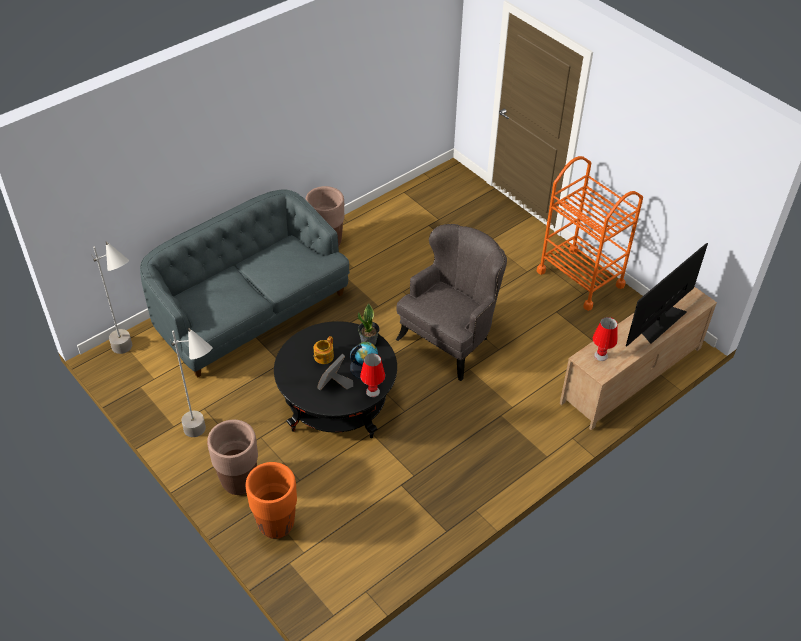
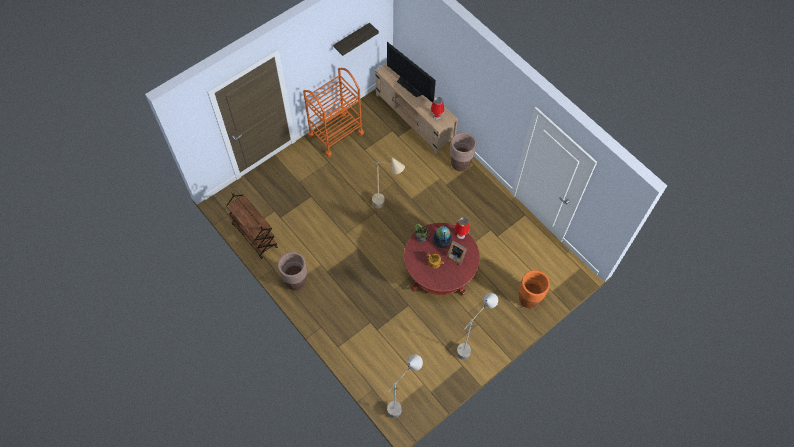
camera: 90 degrees left, 15 degrees up
(239, 482) = (501, 322): brown planter -> brown planter (460, 164)
(250, 311) = (362, 328): grey sofa -> none
(337, 402) = (439, 270): black coffee table -> red coffee table
(399, 202) = (254, 235): none -> brown cart
(450, 339) = (387, 208): grey armchair -> beige floor lamp
(681, 180) = (351, 39): none -> shelf

